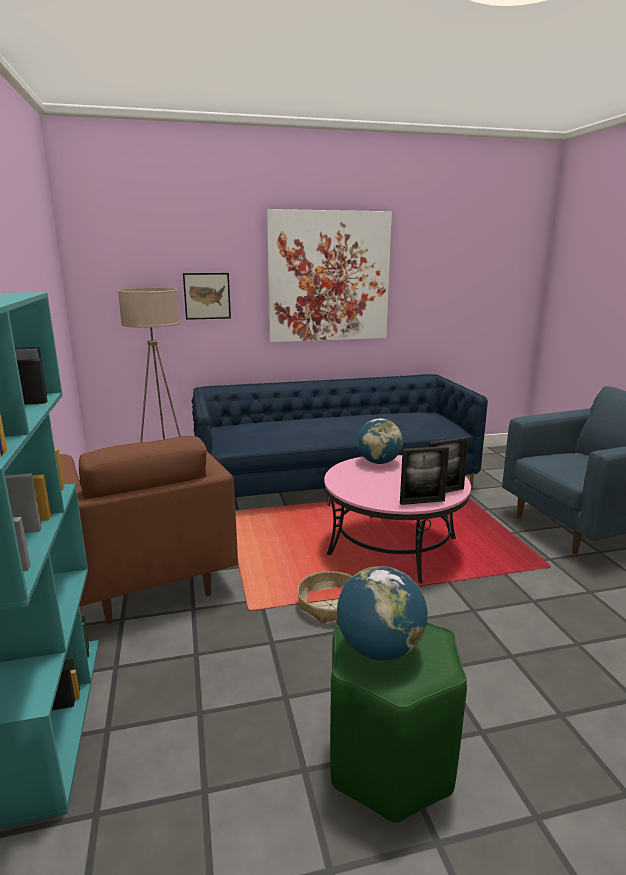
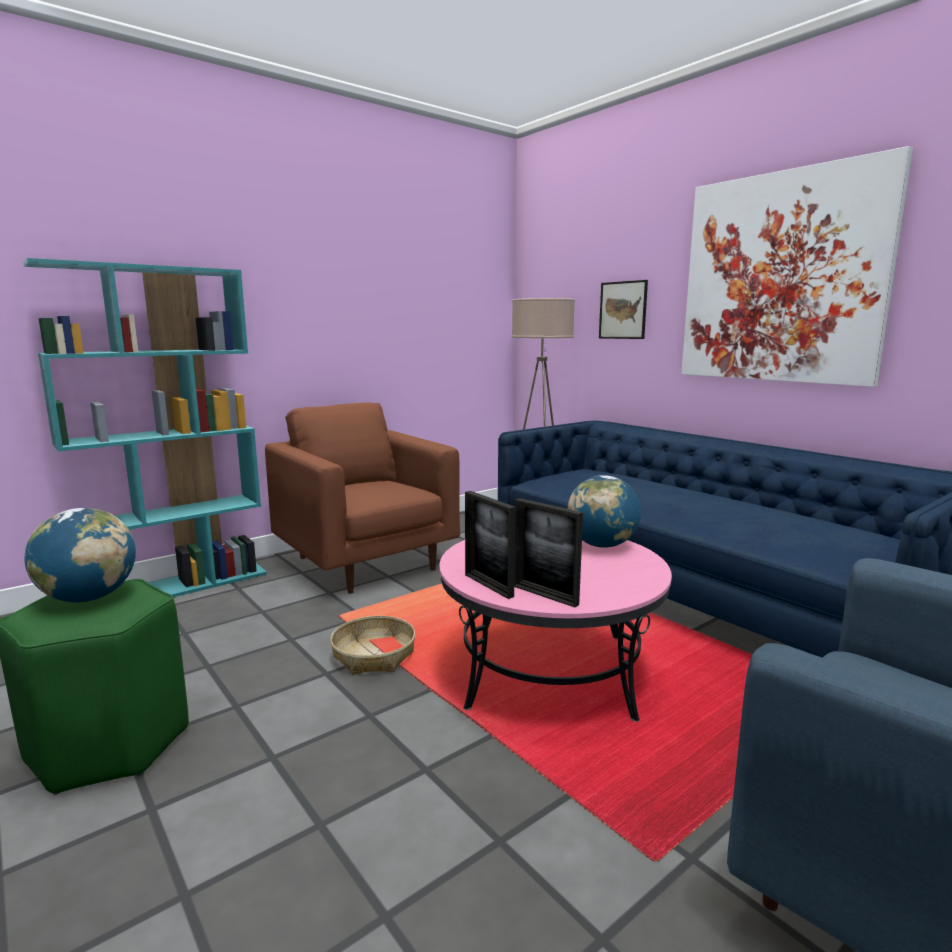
camera: 65 degrees right, 5 degrees down
(147, 578) = (366, 563): brown armchair -> brown armchair turned 105 degrees clockwise

